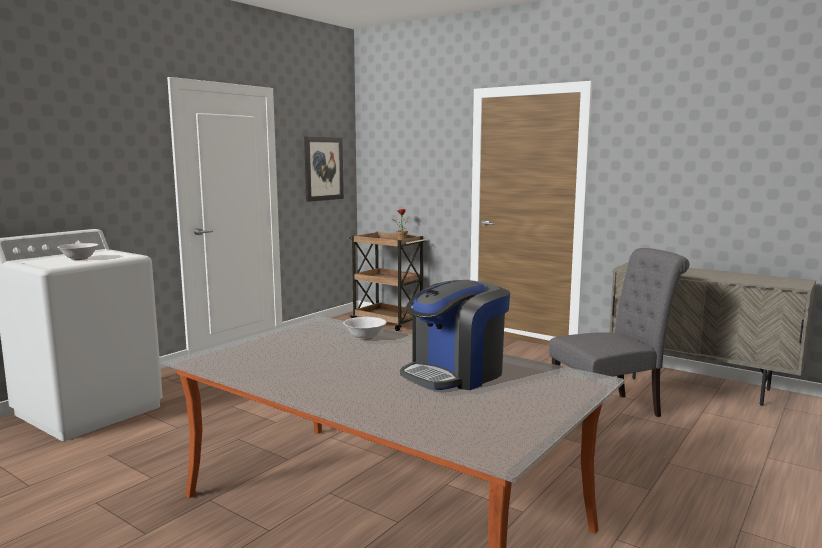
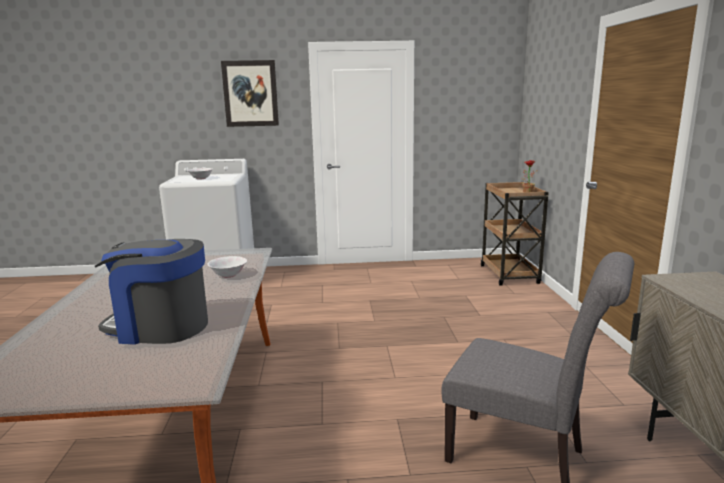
camera: 50 degrees right, 5 degrees up
(323, 168) = (473, 115): picture -> picture (250, 93)

